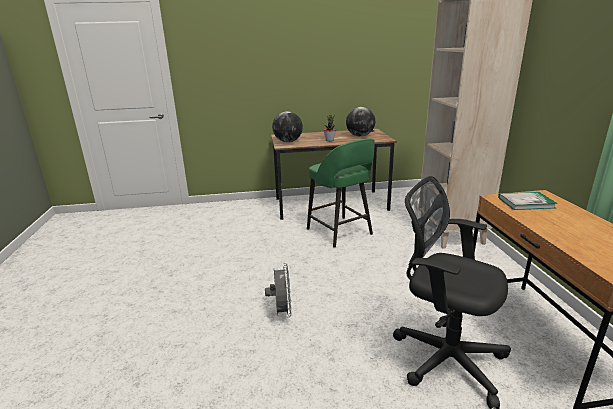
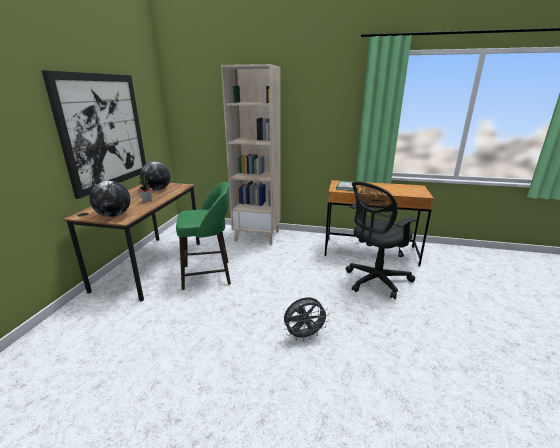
camera: 70 degrees left, 0 degrees up
(281, 312) = (304, 335): grey fan -> grey fan turned 150 degrees clockwise
(335, 72) = (103, 131): none -> picture

